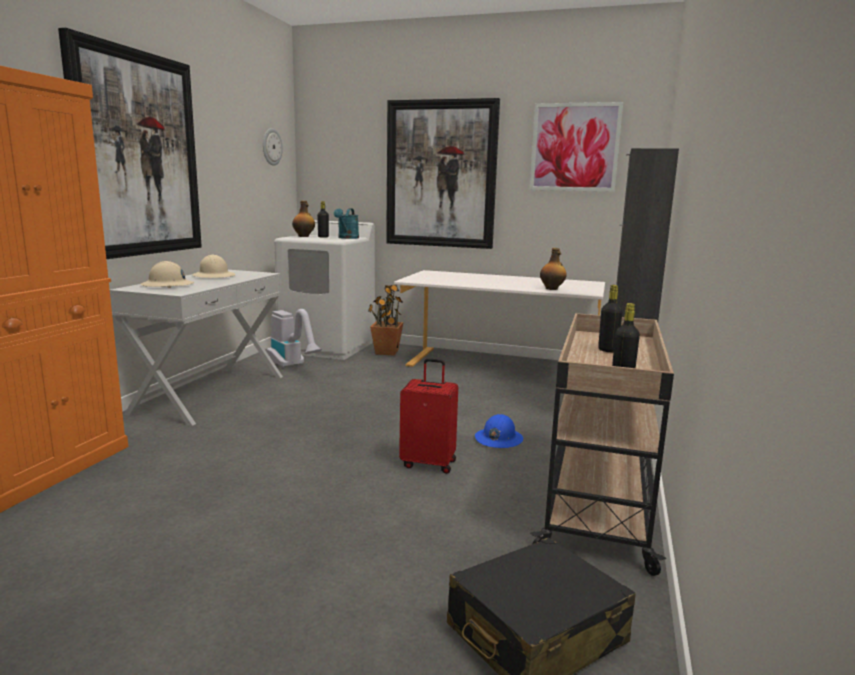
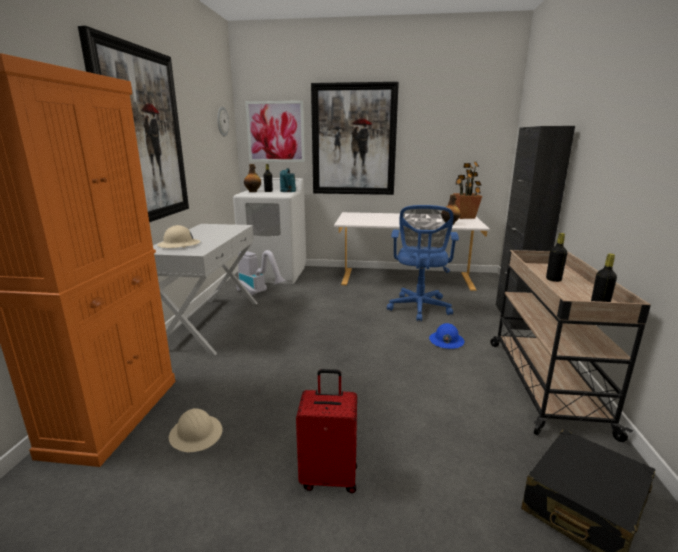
camera: 10 degrees left, 5 degrees up
(214, 276) = (205, 232): beige hard hat -> beige hard hat (196, 434)
(386, 352) = (320, 274): potted plant -> potted plant (464, 217)
(429, 463) = (413, 367): red suitcase -> red suitcase (329, 476)
(491, 400) = (419, 308): none -> blue office chair
(574, 147) = (453, 118): picture -> picture (275, 132)

